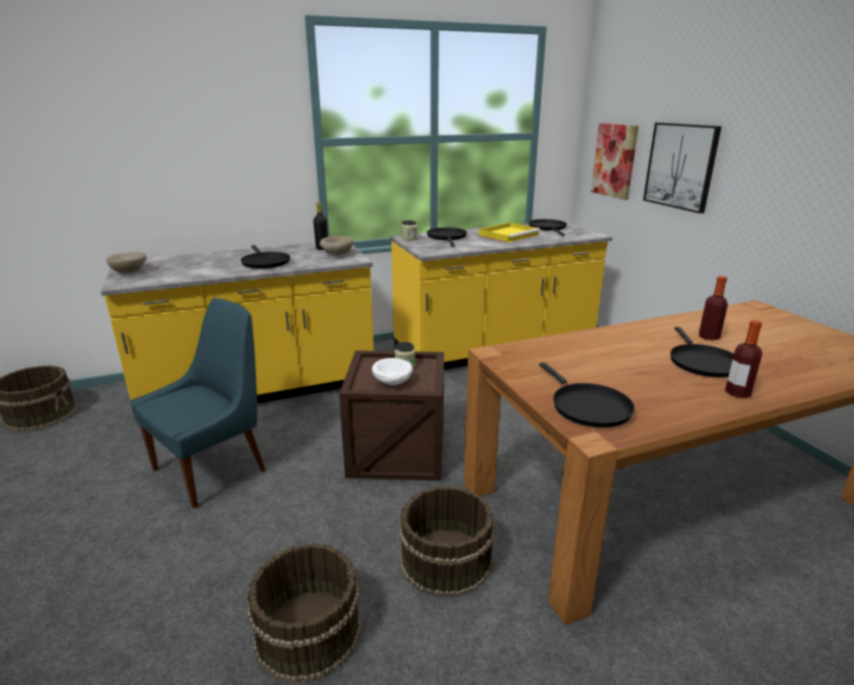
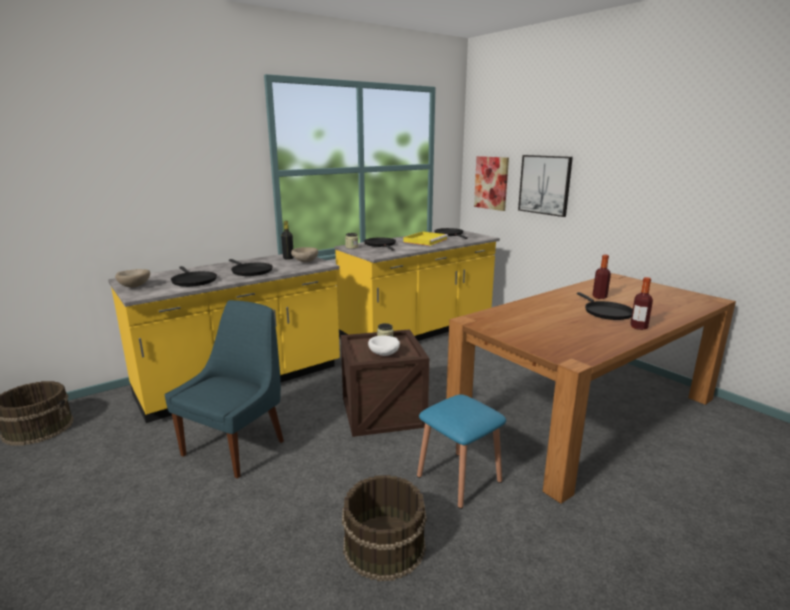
camera: 15 degrees left, 5 degrees down
(445, 559) = (459, 478): brown bucket -> blue stool
(587, 407) = (556, 345): black frying pan -> black frying pan (193, 281)

